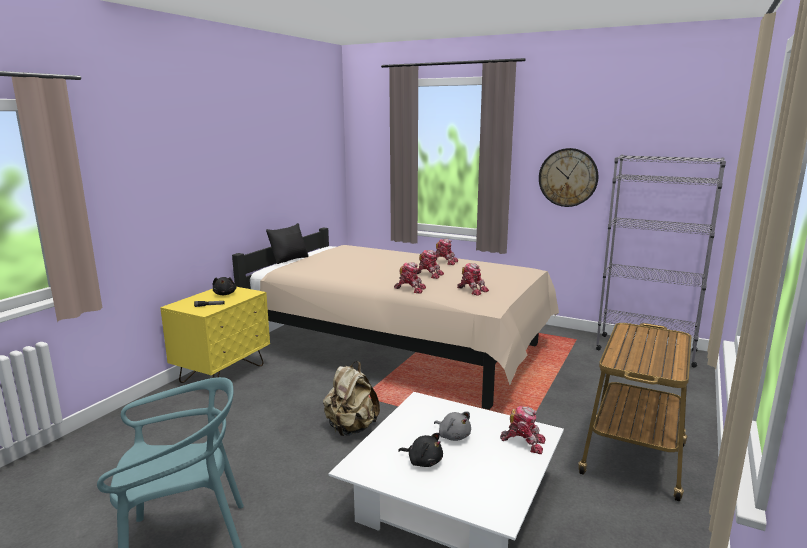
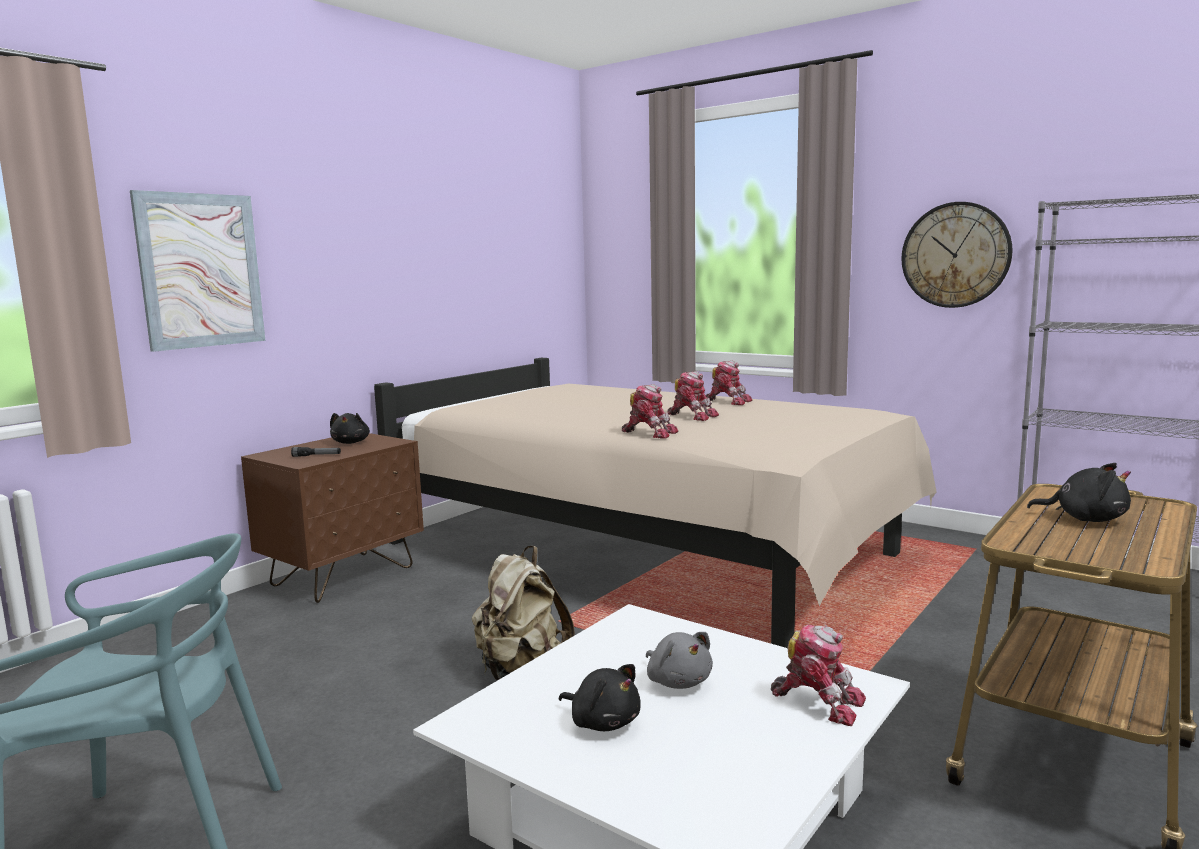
camera: 10 degrees right, 5 degrees down
(133, 196) = (201, 270): none -> picture
(223, 374) = (343, 576): yellow nightstand -> brown nightstand
(289, 259) = (473, 399): black pillow -> none
(472, 290) = (760, 435): toy robot -> none
(643, 345) = (1085, 519): none -> black plush toy

